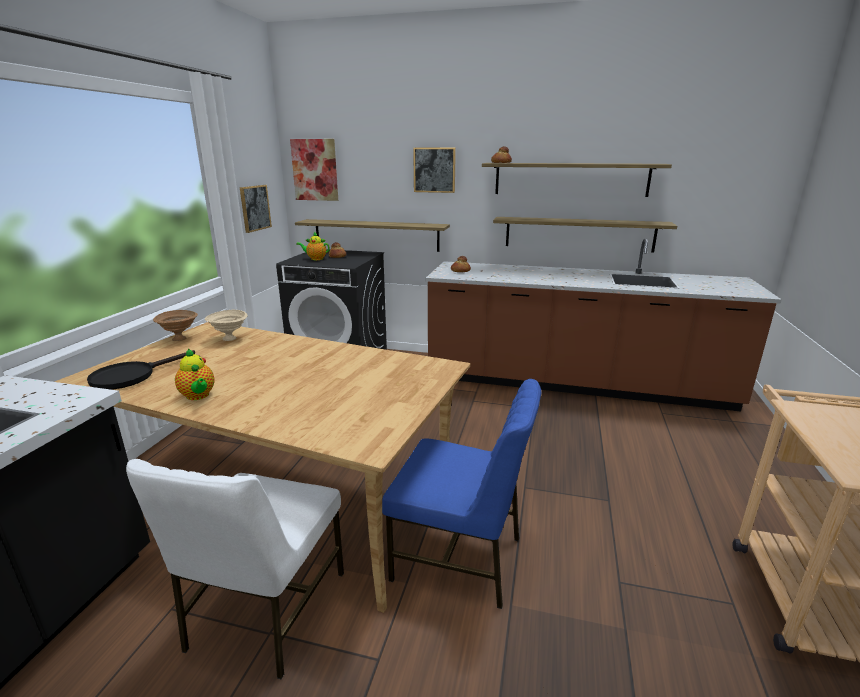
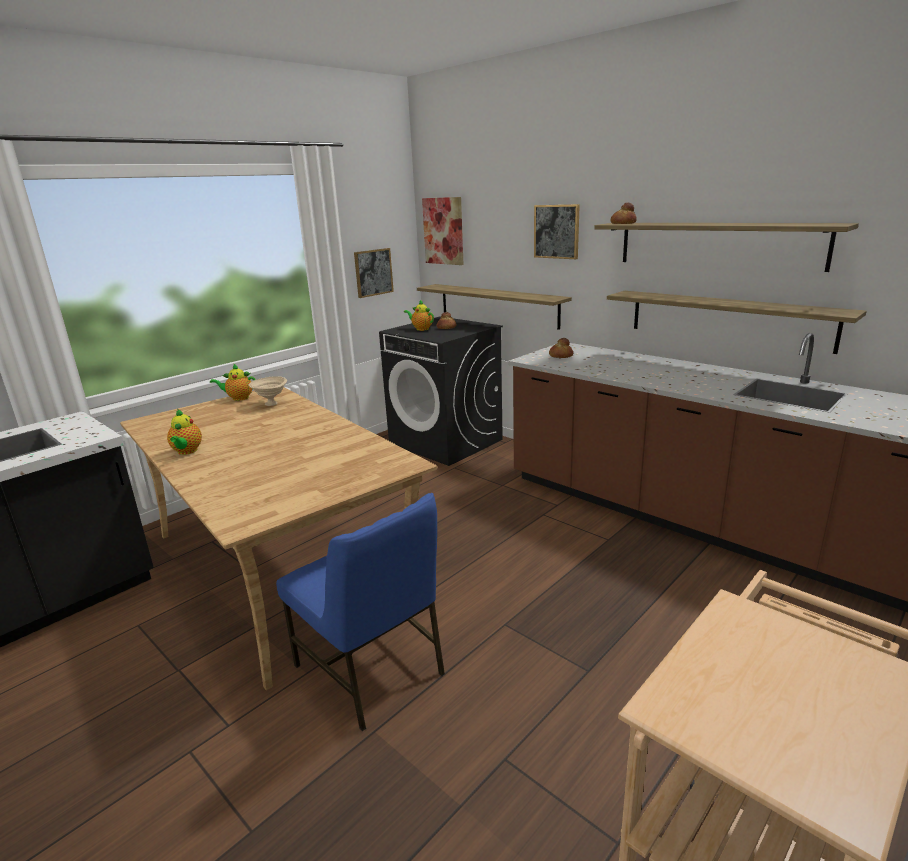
camera: 30 degrees right, 0 degrees up
(131, 376) = (169, 425): black frying pan -> none
(180, 339) = (238, 398): brown bowl -> teapot
(265, 611) = (189, 651): white chair -> none

